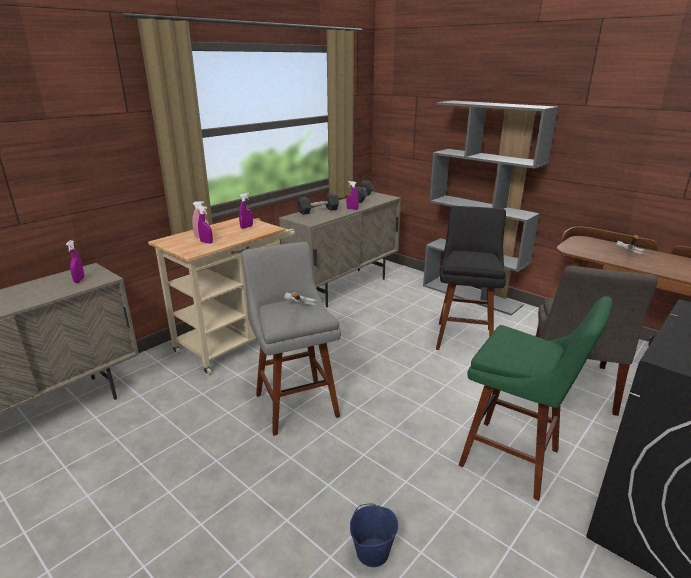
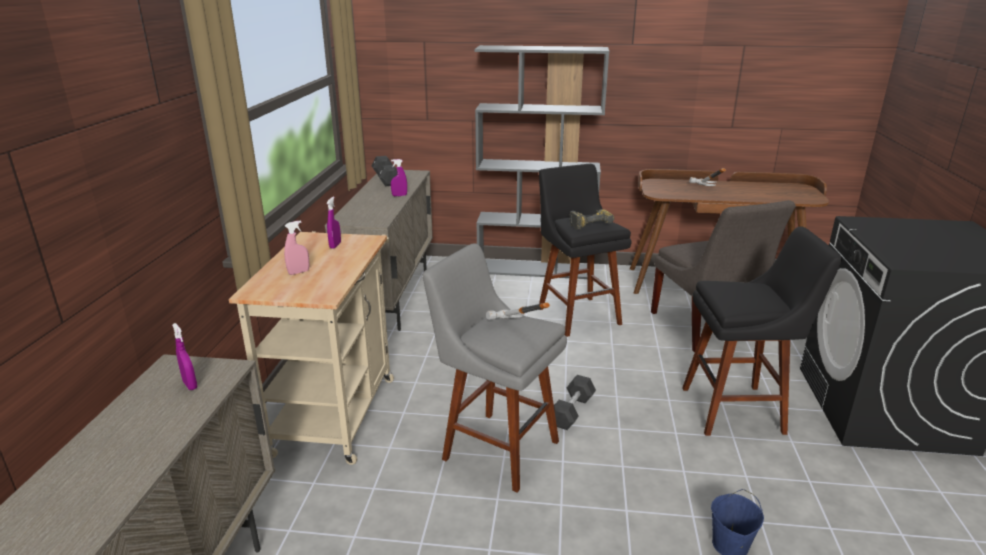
camera: 35 degrees left, 0 degrees up
(206, 242) = (320, 277): purple spray bottle -> none
(318, 211) = (361, 206): black dumbbell -> black dumbbell (571, 411)
(474, 258) = (589, 223): none -> power drill
(515, 460) = (738, 410): green stool -> black stool

